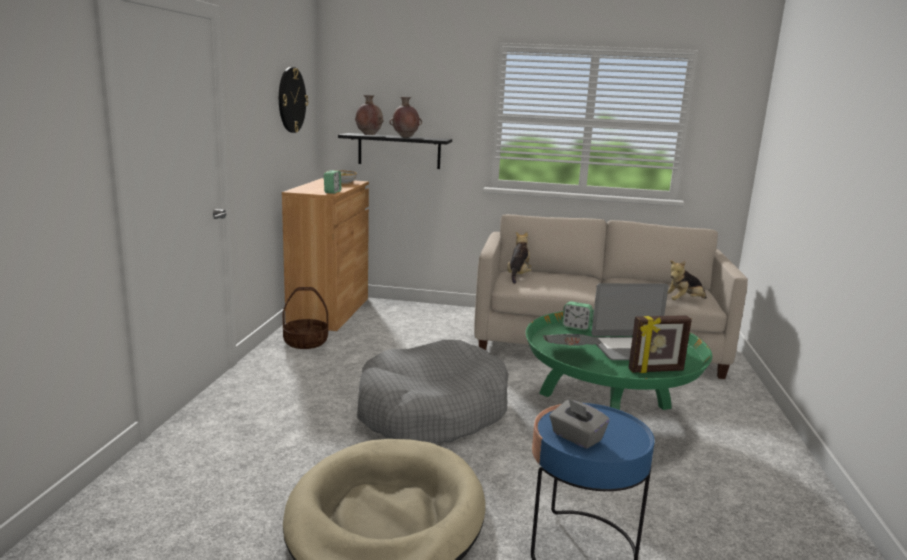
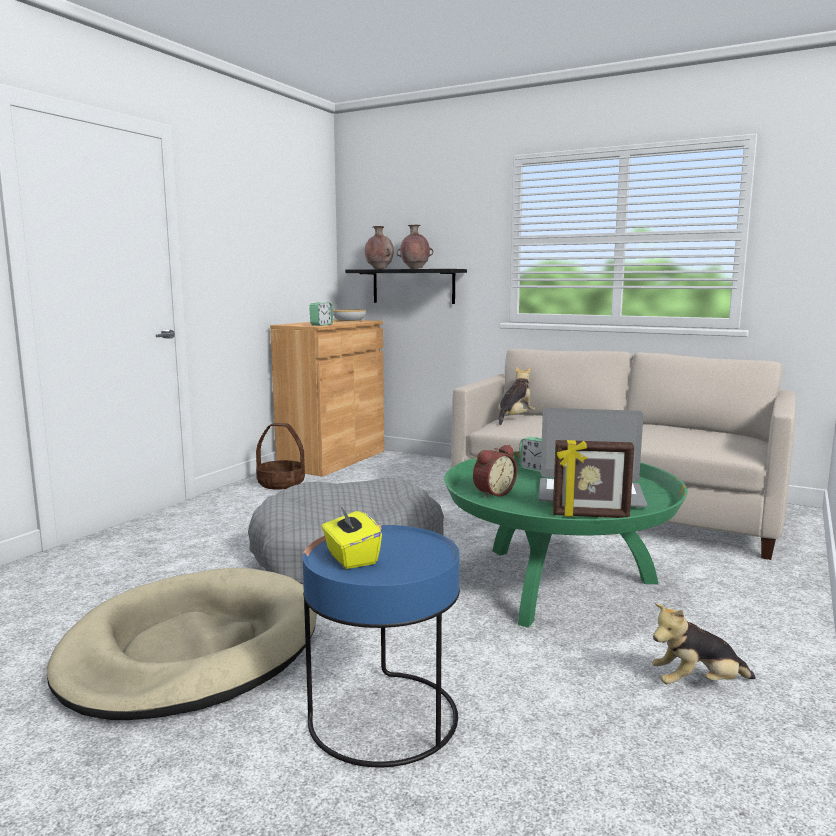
camera: 20 degrees right, 5 degrees down
(291, 100) = (290, 232): wall clock -> none
(569, 355) = (492, 493): newspaper -> alarm clock
(576, 437) = (350, 557): grey tissue box -> yellow tissue box
(683, 302) = (708, 450): plush toy -> plush toy (697, 684)

